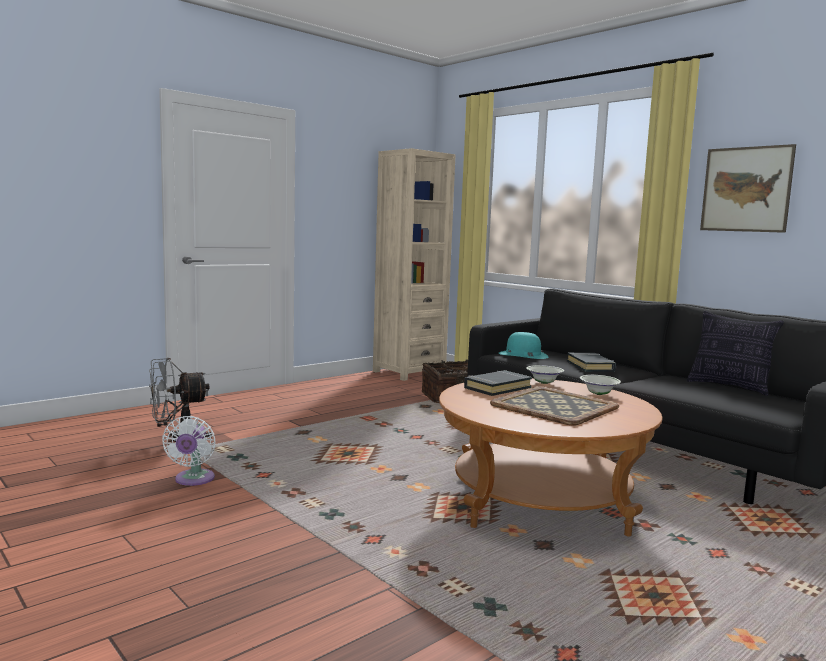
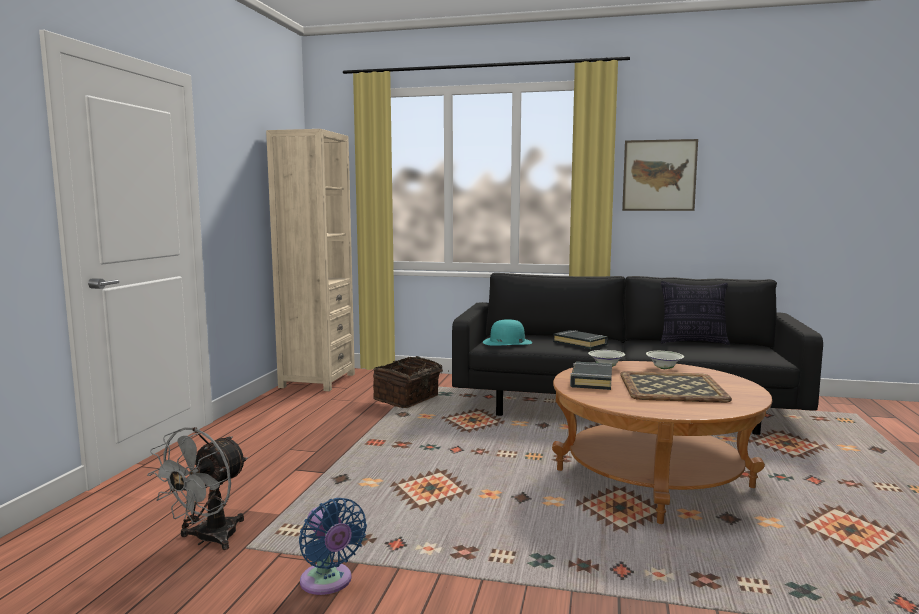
camera: 35 degrees left, 0 degrees up
(193, 480) = (328, 582): white fan -> blue fan

